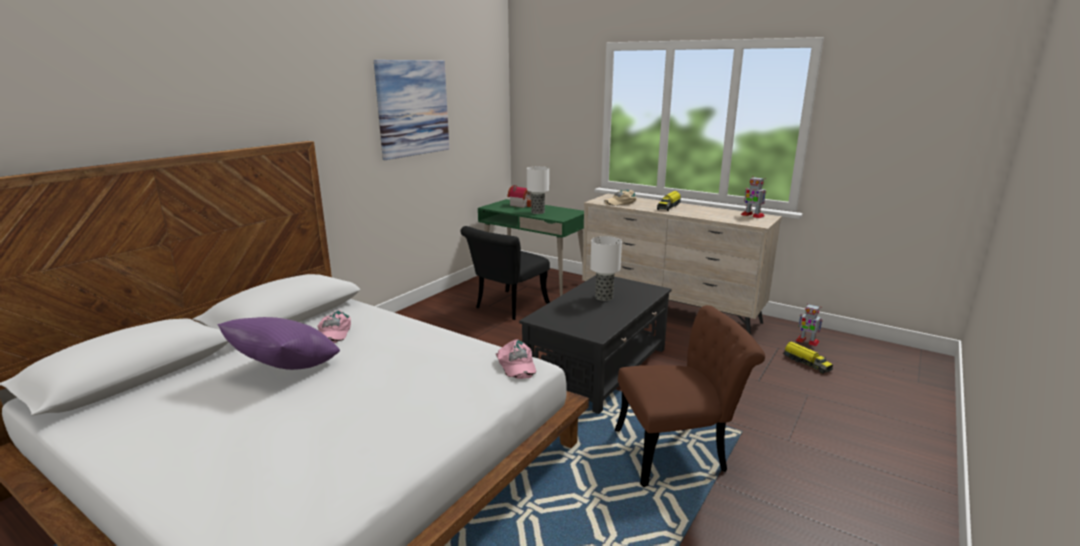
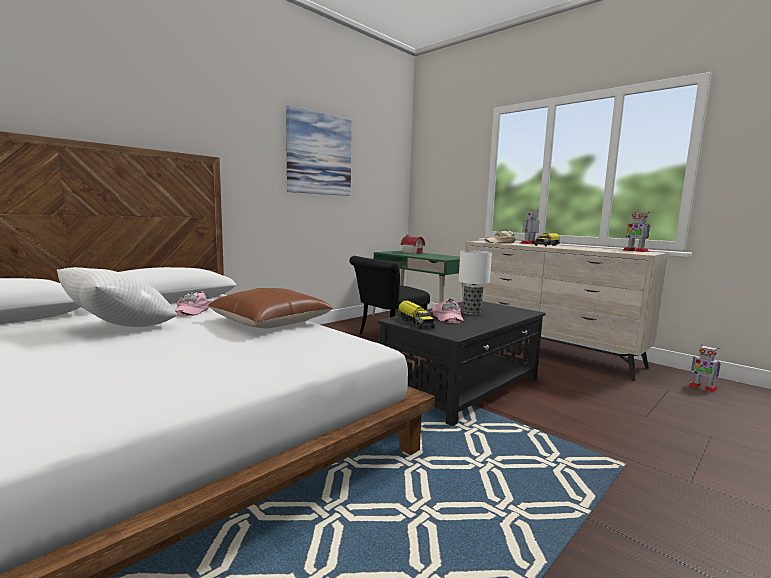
camera: 10 degrees right, 10 degrees down
(286, 370) = (120, 328): purple pillow -> white pillow
(424, 341) = (270, 322): none -> brown pillow
(516, 365) = (351, 344): pink cap -> pink cap (447, 317)
(537, 212) = (424, 256): table lamp -> none
(650, 202) = (529, 243): none -> toy robot
(679, 451) = (543, 475): brown chair -> none
(806, 363) = (704, 406): toy truck -> toy truck (415, 322)

